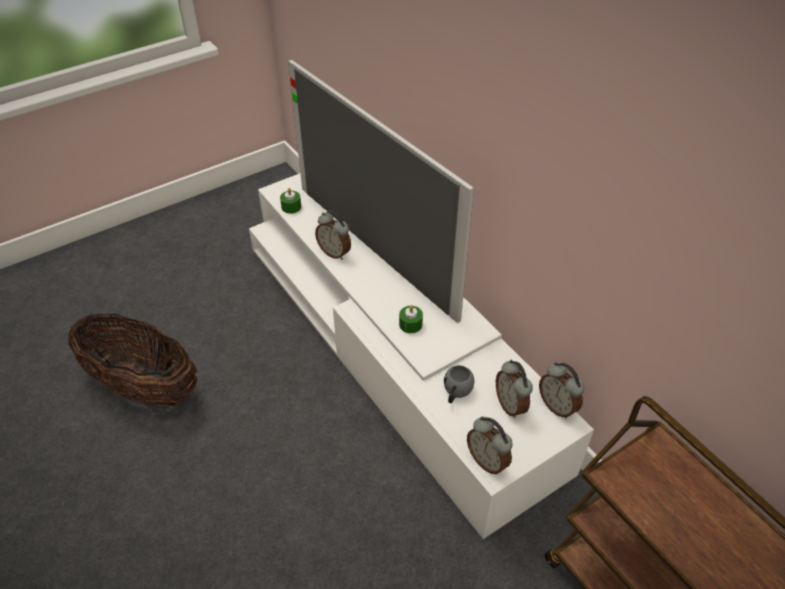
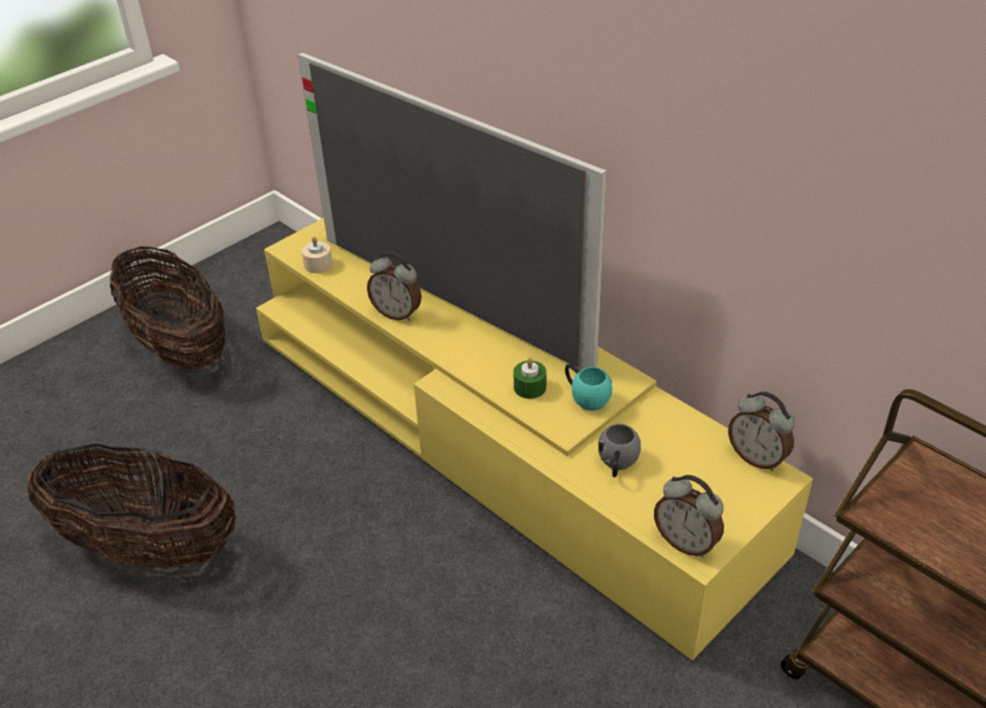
camera: 10 degrees left, 5 degrees down
(197, 246) = (180, 347): none -> basket
(291, 207) = (318, 264): green candle -> beige candle
(392, 349) = (496, 438): white tv stand -> yellow tv stand
(447, 338) = (585, 397): none -> turquoise mug
(511, 405) = (695, 467): alarm clock -> none

